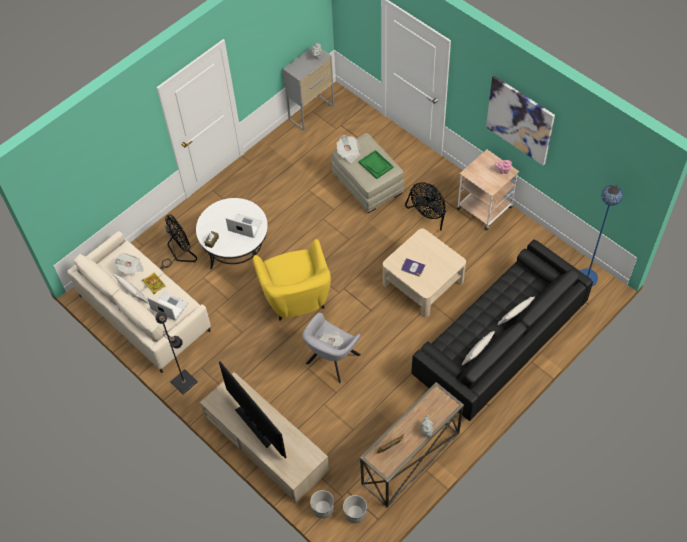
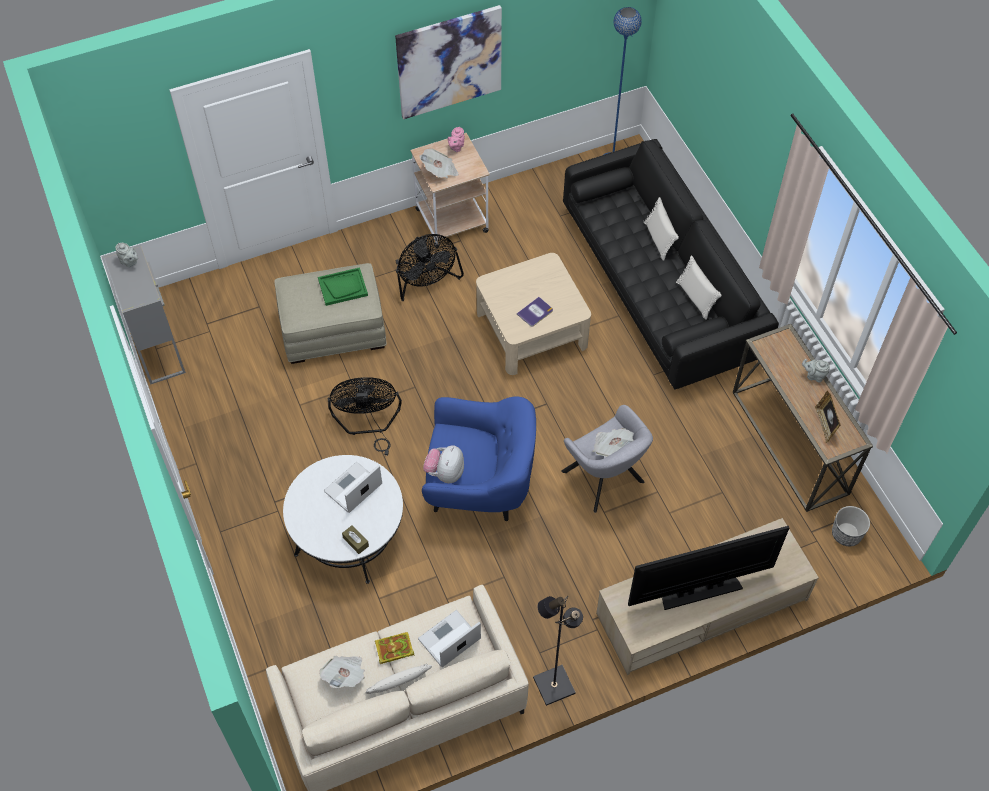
camera: 70 degrees left, 0 degrees up
(178, 251) = (309, 618): black fan -> black fan (369, 424)
(275, 265) = (445, 473): none -> plush toy
(296, 297) = (479, 486): yellow armchair -> blue armchair
(323, 508) = (827, 570): planter -> none
(348, 153) = (301, 311): newspaper -> newspaper (440, 171)

